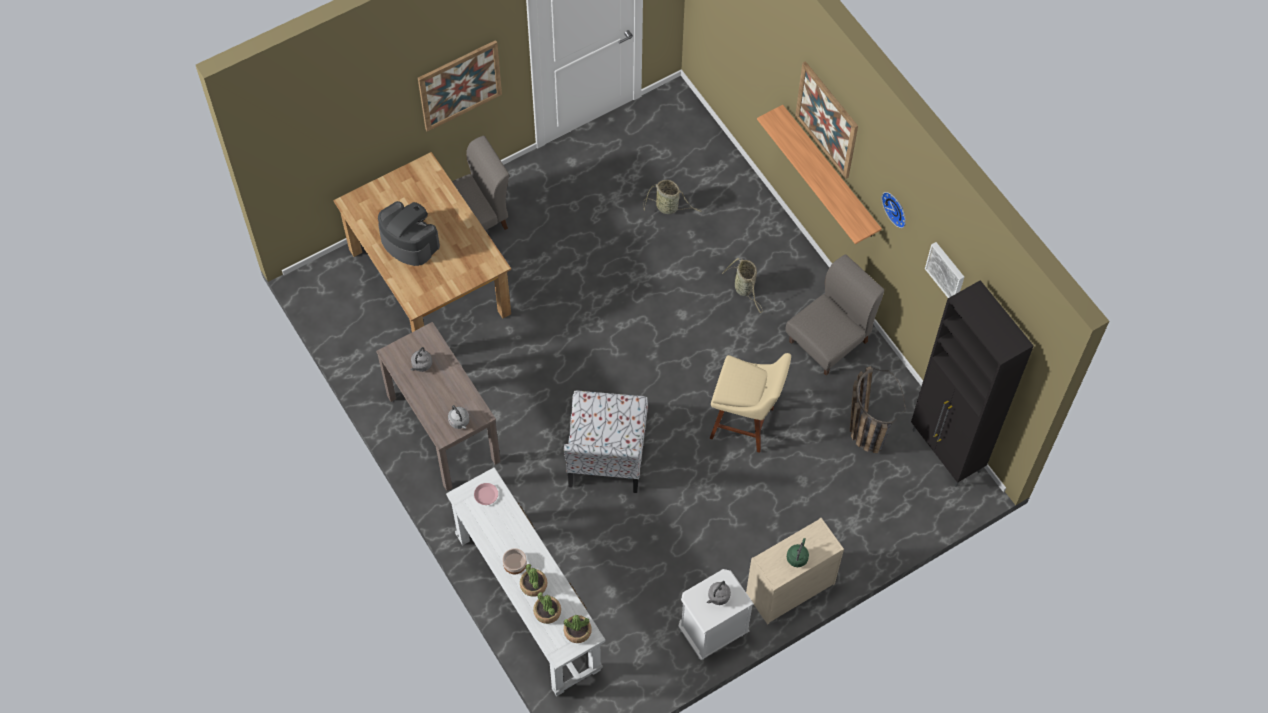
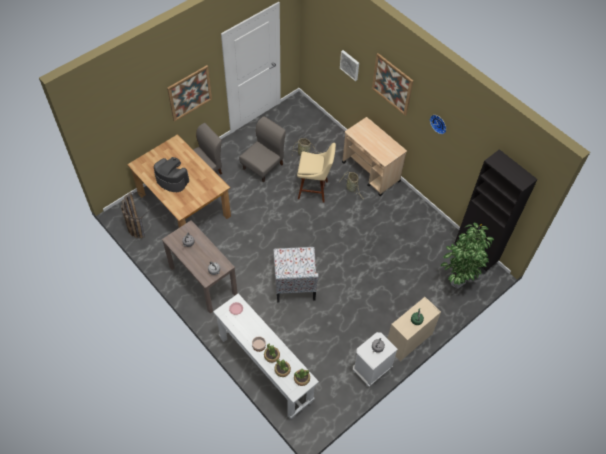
camera: 10 degrees left, 5 degrees down
(745, 424) = (366, 256): beige stool -> beige stool (314, 190)
(787, 261) = (371, 172): none -> beige cart
(829, 341) = (401, 209): grey chair -> grey chair (263, 166)
(830, 173) = (394, 116): shelf -> none
(864, 425) = (428, 249): basket -> basket (136, 225)
(900, 499) = (456, 284): none -> potted plant
(946, 271) = (474, 151): picture -> picture (350, 65)

